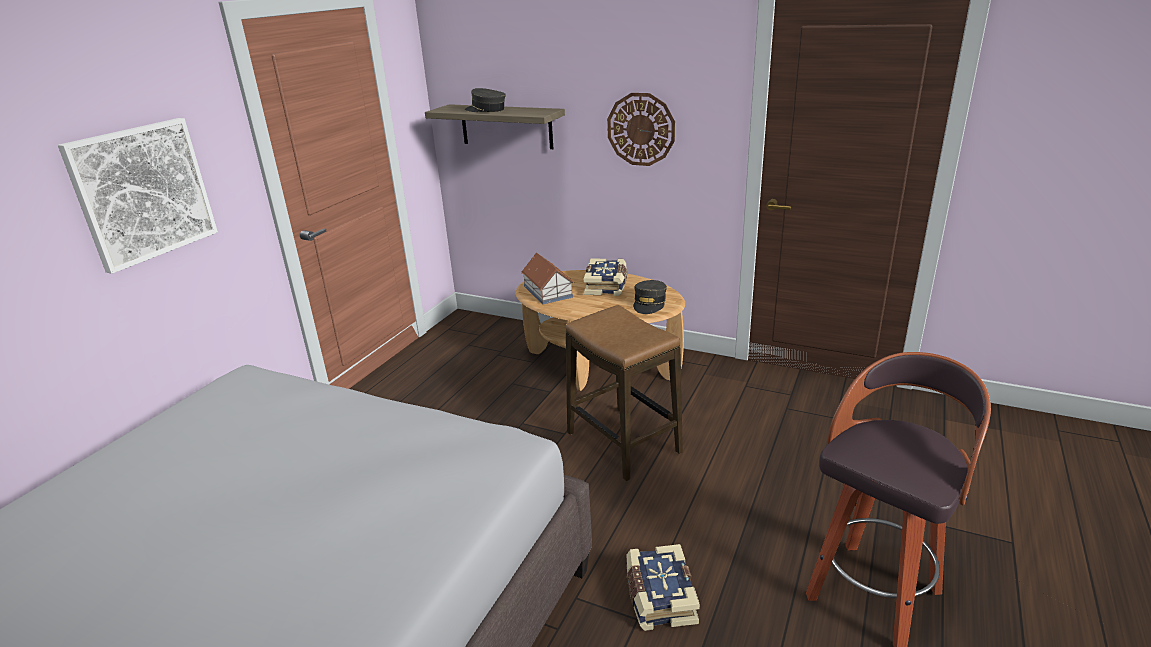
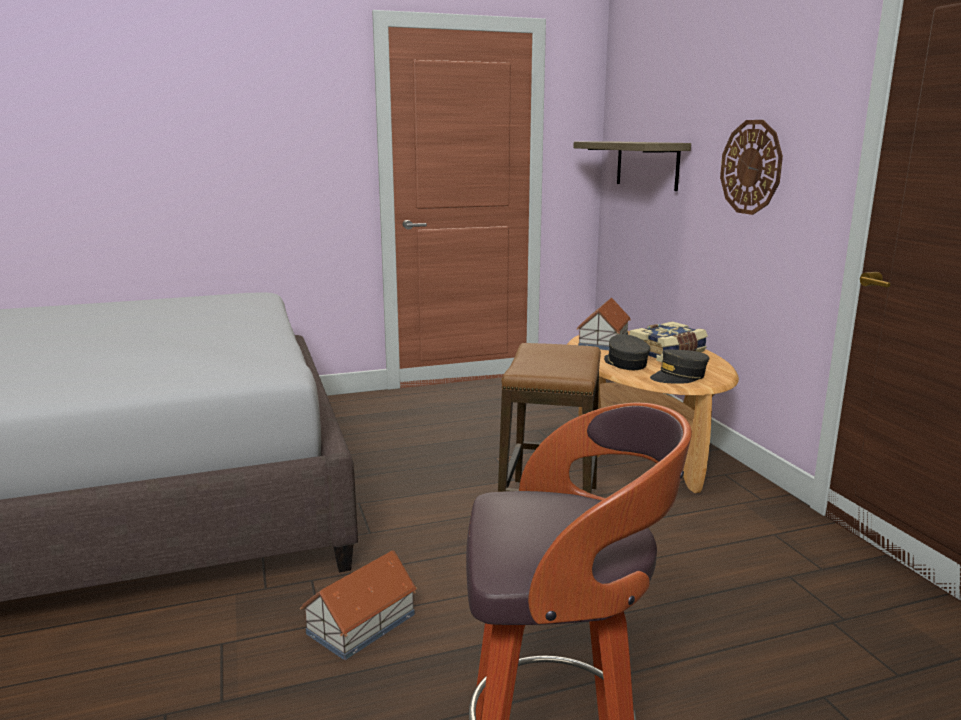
camera: 45 degrees right, 10 degrees down
(143, 192) = (263, 144): picture -> none
(486, 110) = (621, 141): grey cap -> grey cap (625, 363)
(659, 597) = (362, 623): book -> toy house

